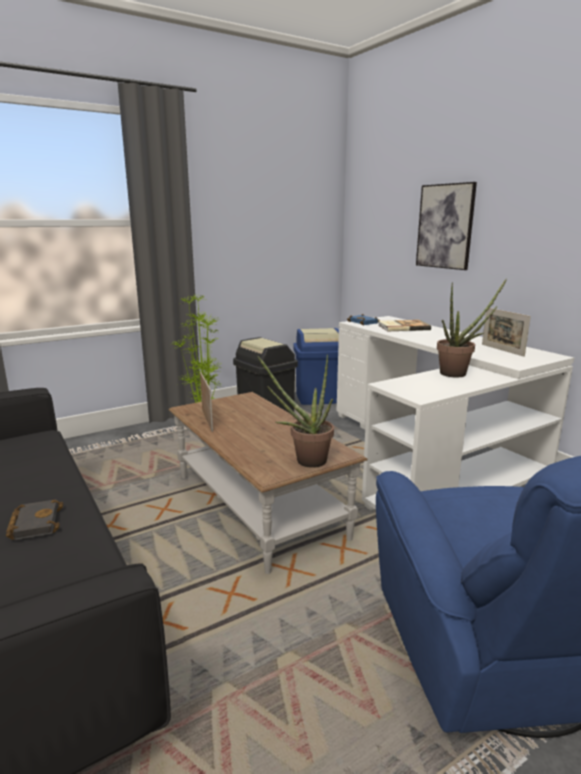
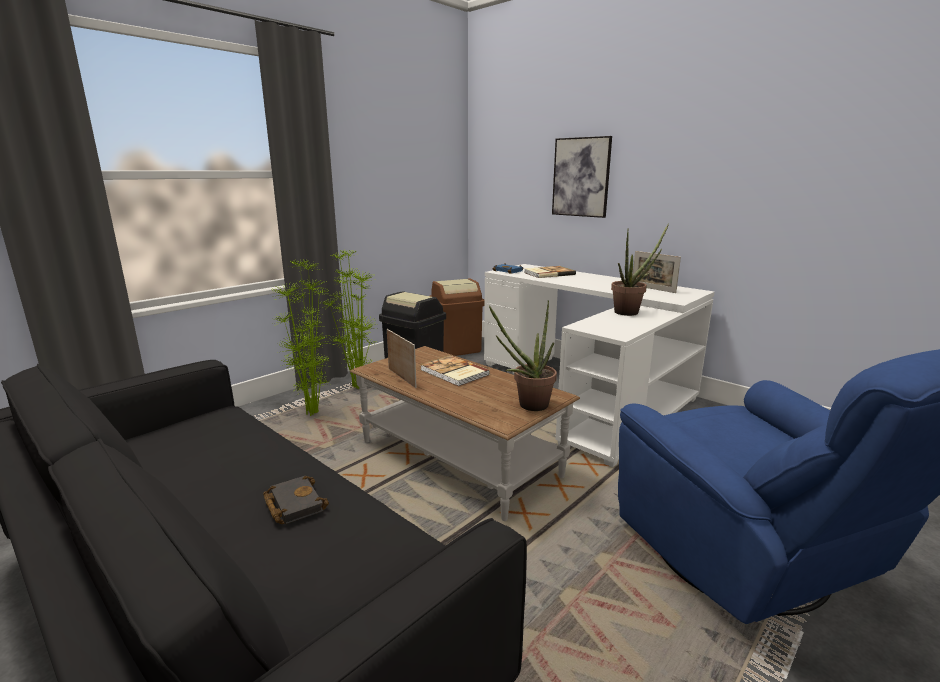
camera: 15 degrees left, 0 degrees up
(154, 446) = (314, 413): none -> potted plant
(258, 420) = (453, 373): none -> book
(318, 397) = (456, 348): blue trash can -> brown trash can

